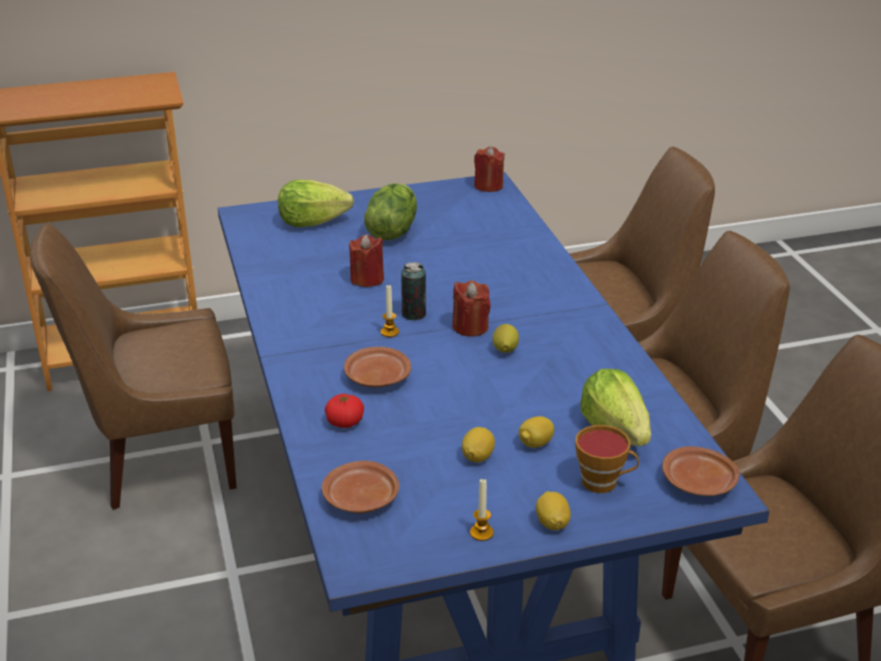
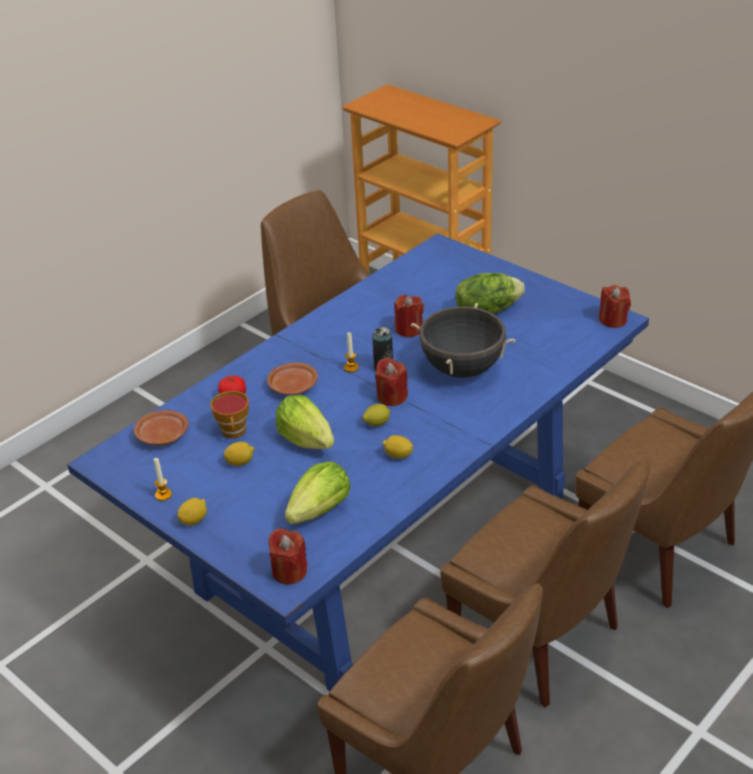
camera: 60 degrees right, 5 degrees up
(312, 222) = (460, 275): lettuce -> lettuce (306, 440)
(471, 276) = (462, 369): none -> black cooking pot
(535, 444) = (274, 480): lemon -> lemon (398, 455)
(604, 482) = (255, 526): cup -> cup (234, 432)
(699, 483) = (289, 571): brown plate -> red candle

